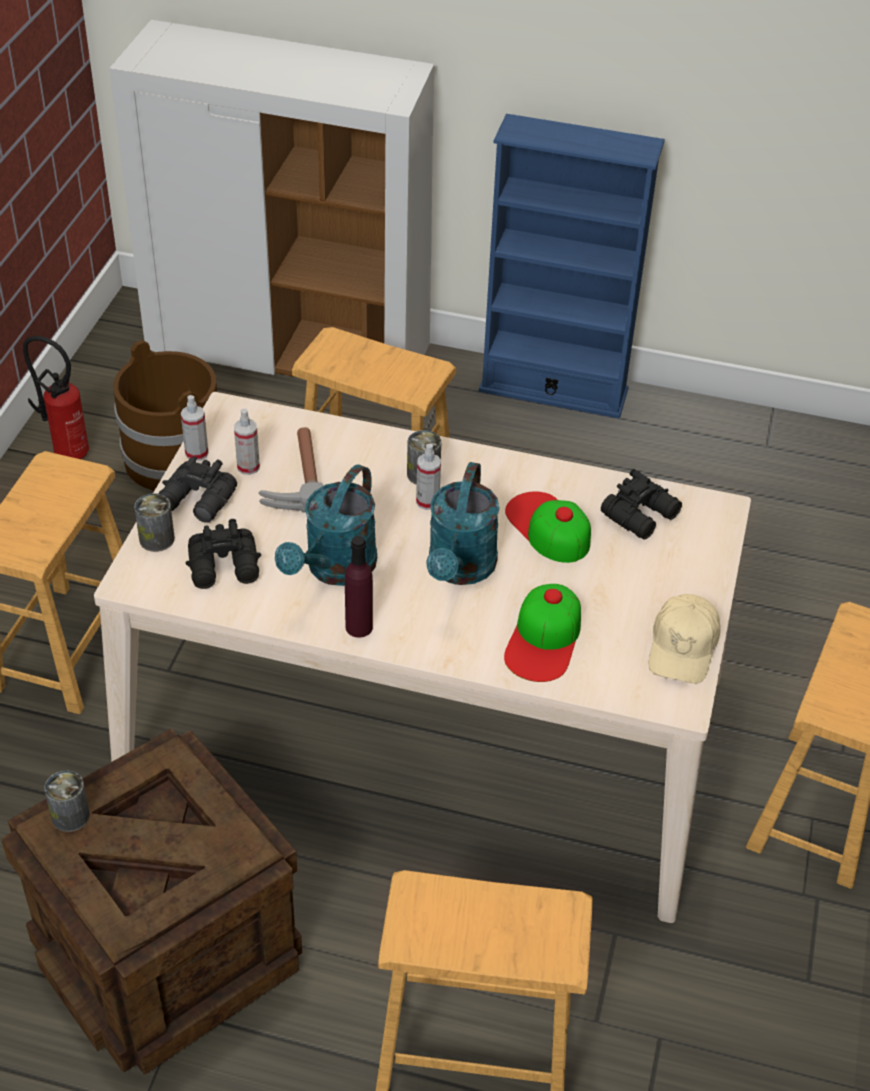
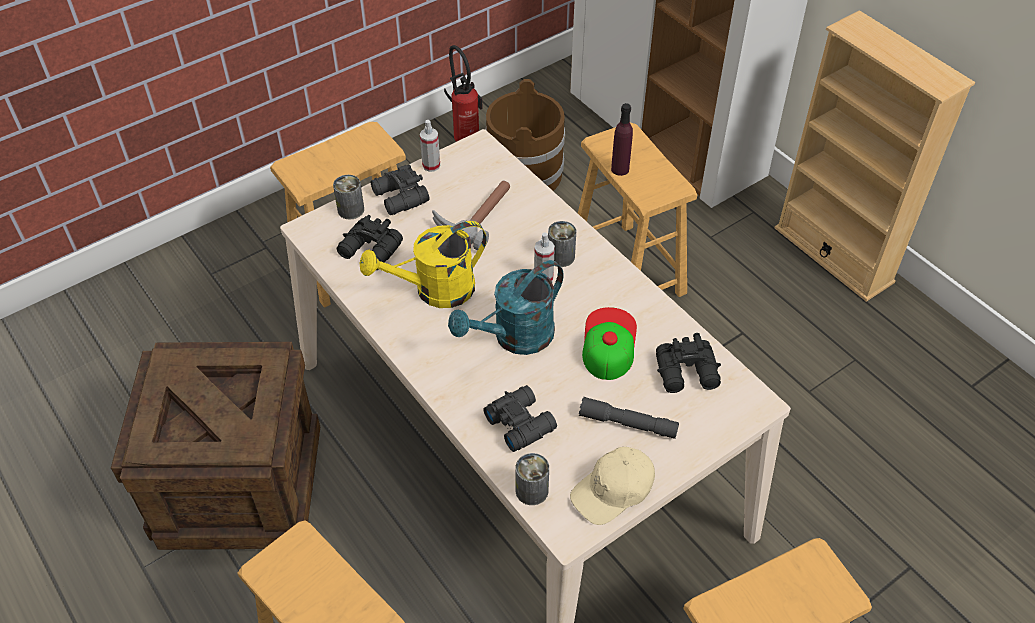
camera: 40 degrees right, 5 degrees up
(70, 816) = (184, 361): can -> can (531, 490)
(248, 467) = (453, 191): spray bottle -> none
(335, 570) = (434, 291): turquoise watering can -> yellow watering can
(359, 627) = (409, 339): purple bottle -> purple bottle (620, 169)
(544, 639) = (520, 422): cap -> black binoculars
(553, 390) = (833, 255): blue bookcase -> beige bookcase
(636, 585) = (628, 423): none -> grey flashlight

